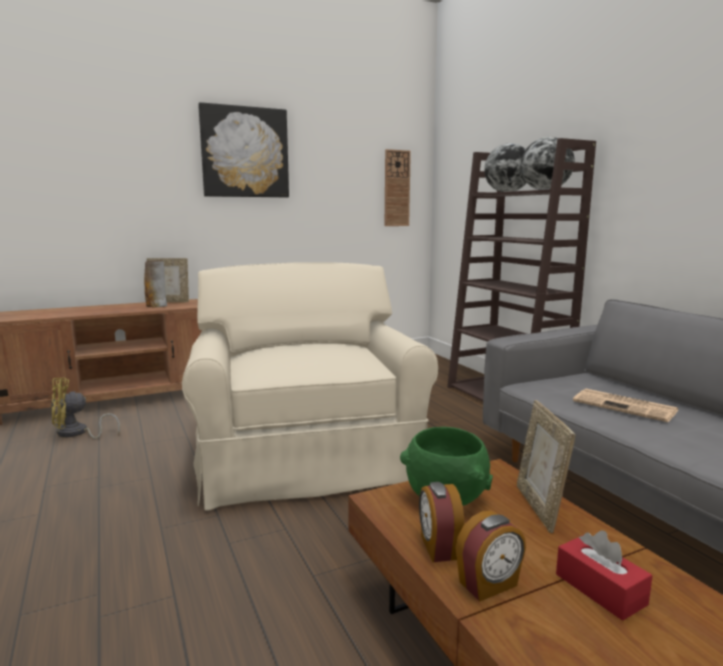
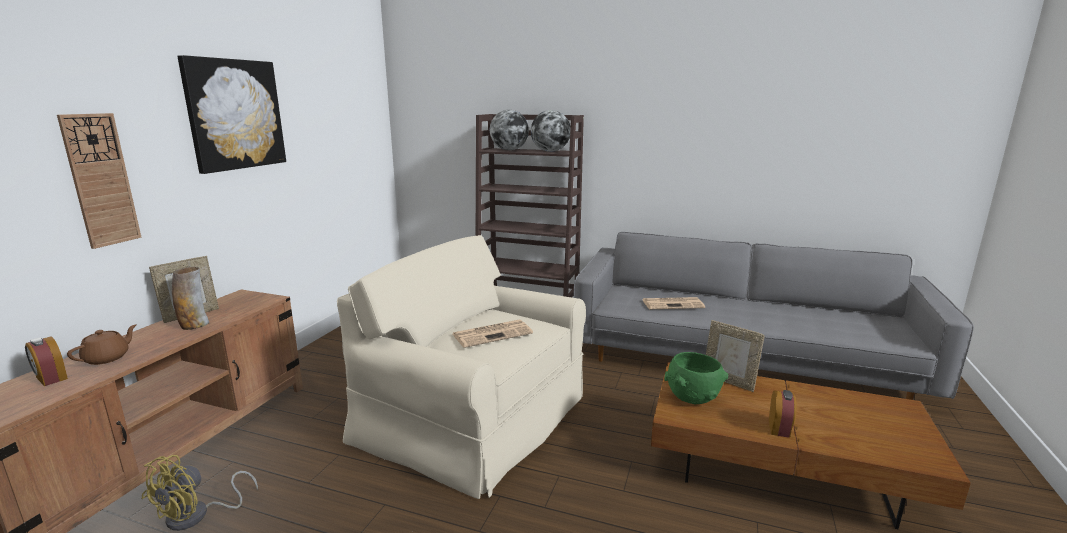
camera: 45 degrees left, 5 degrees up
(89, 310) = (107, 358): none -> brown teapot
(302, 355) = (493, 333): none -> newspaper
(396, 188) = (367, 138): wall clock -> wall clock (100, 180)
(439, 547) = (737, 424): alarm clock -> alarm clock (51, 378)
(600, 589) = (805, 407): red tissue box -> none

